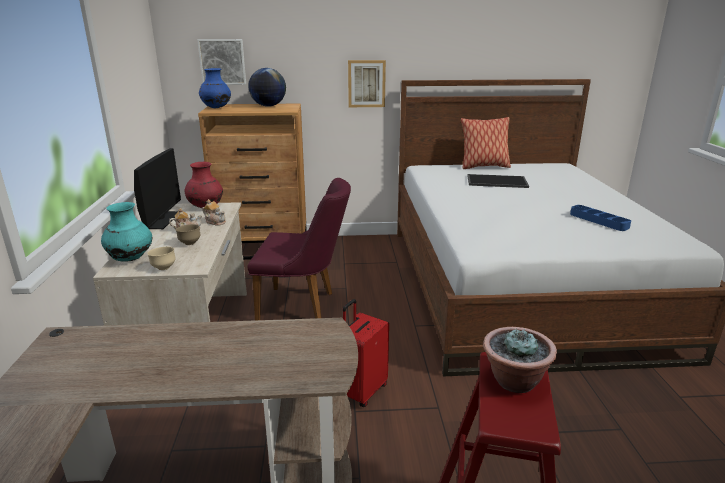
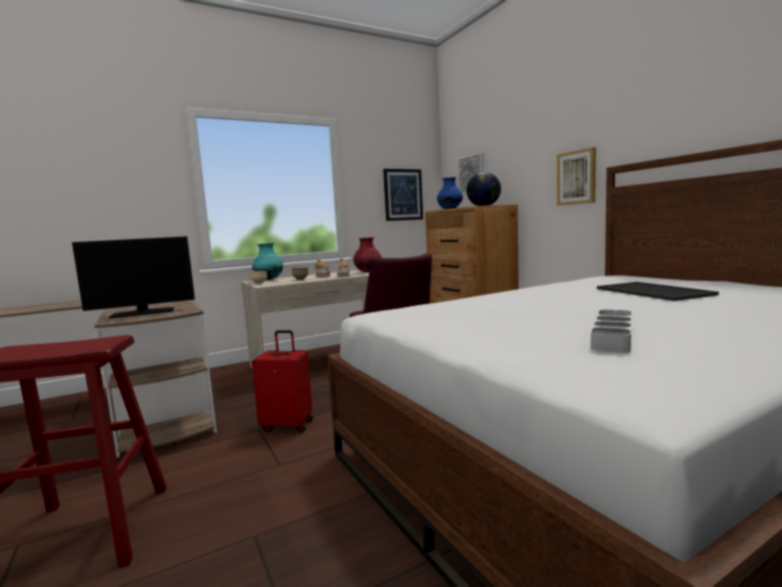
camera: 65 degrees right, 15 degrees down
(142, 88) = (403, 195): none -> picture
(162, 220) = (334, 273): monitor -> monitor (143, 312)
(483, 166) = (706, 282): pillow -> none
(514, 381) = (72, 345): potted plant -> none
(598, 221) = (612, 336): blue tray -> grey tray

